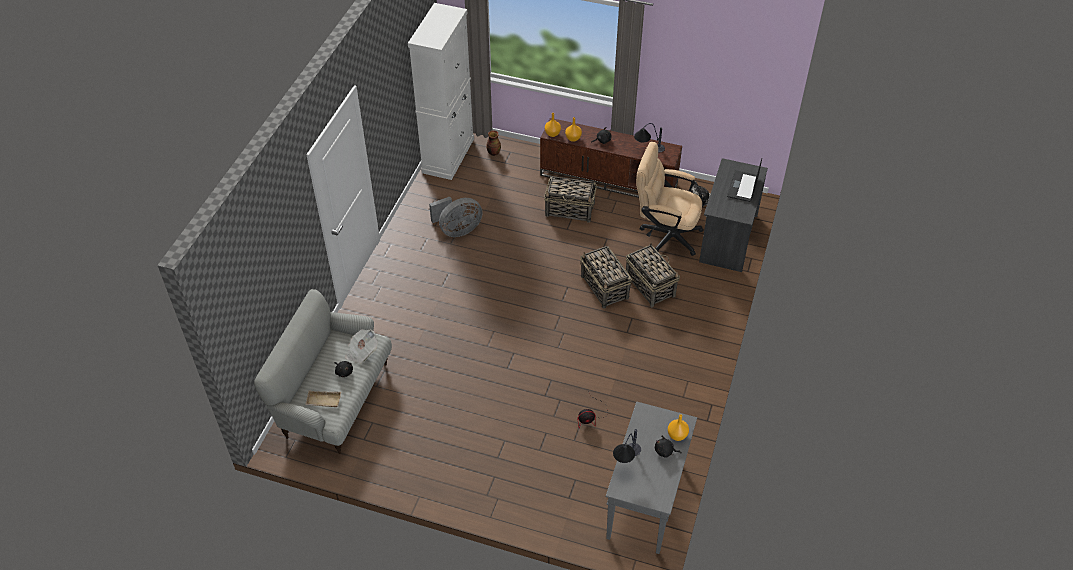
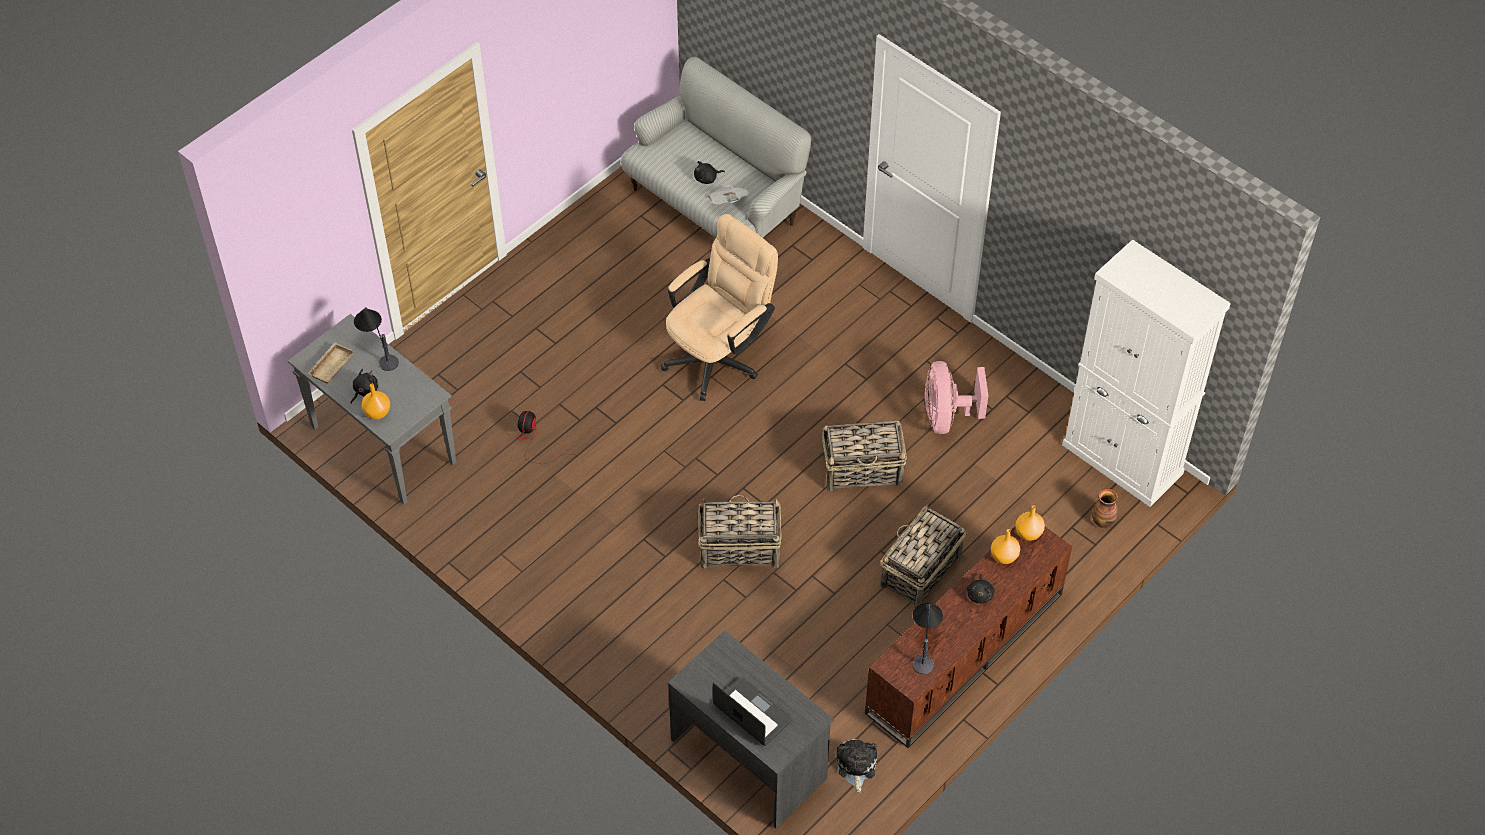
camera: 115 degrees right, 5 degrees up
(323, 401) = (674, 150): beige tray -> beige tray (331, 365)
(457, 230) = (947, 416): grey fan -> pink fan
(650, 285) = (712, 605): basket -> basket (863, 470)
(665, 234) = (802, 674): beige office chair -> beige office chair (719, 355)

